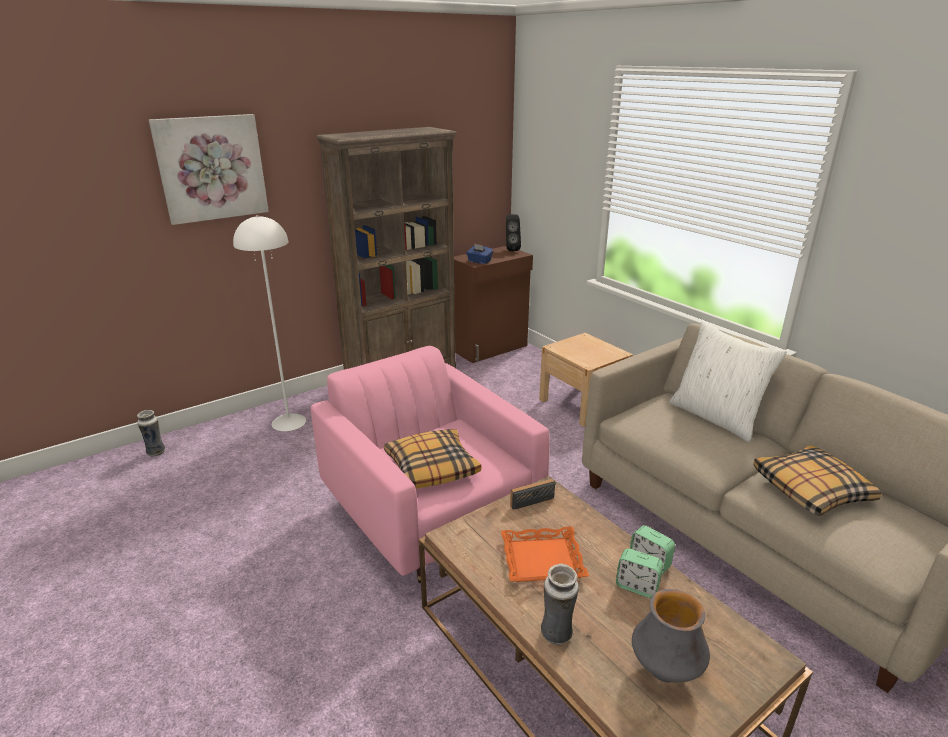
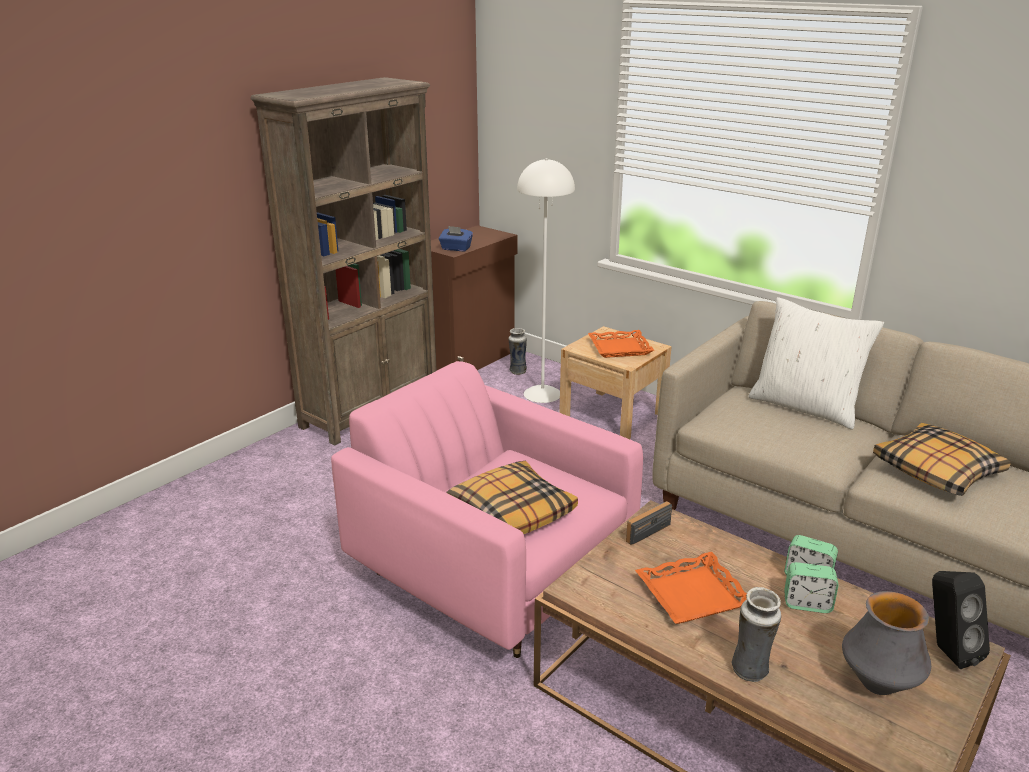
camera: 15 degrees left, 0 degrees up
(156, 452) = (68, 557): vase -> vase (517, 371)
(211, 168) = (118, 148): picture -> none
(289, 422) = (245, 488): white floor lamp -> white floor lamp (542, 393)
(511, 249) = (486, 230): black speaker -> black speaker (946, 651)
(589, 351) = (620, 348): none -> orange tray

